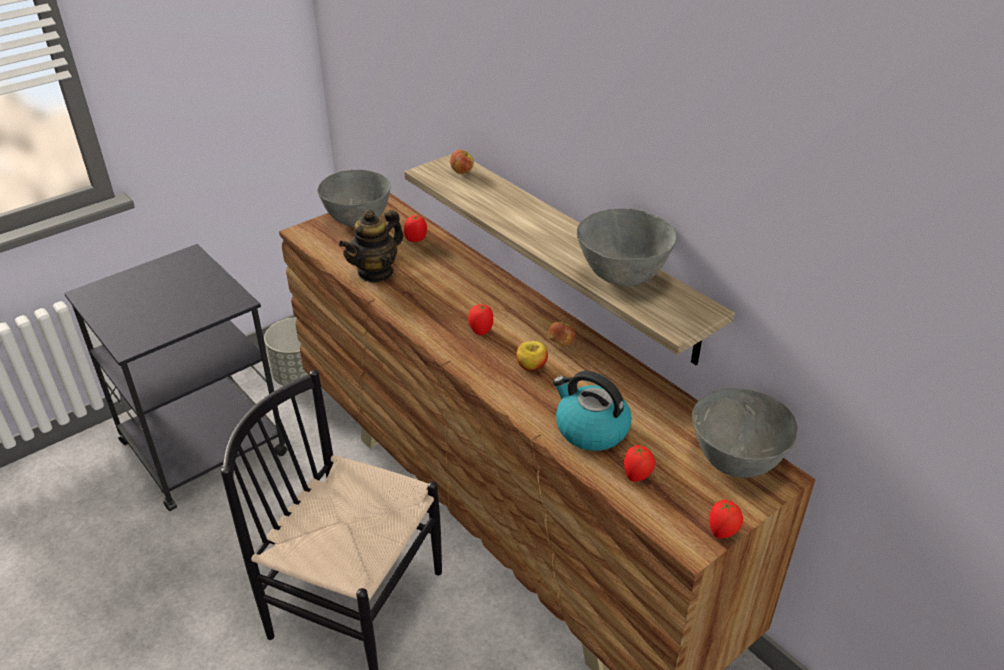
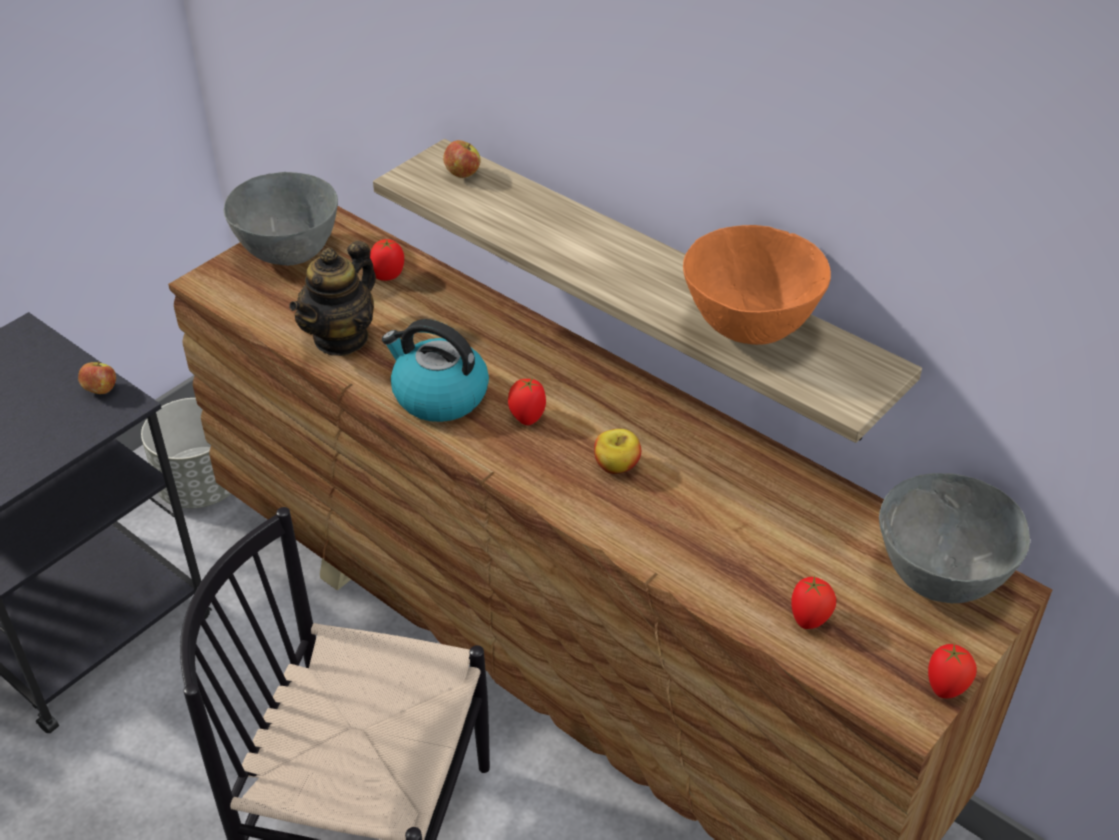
camera: 10 degrees left, 5 degrees up
(561, 343) = (649, 423): apple -> apple (100, 390)
(590, 429) = (726, 555): kettle -> kettle (438, 395)
(622, 276) = (749, 327): grey bowl -> orange bowl

